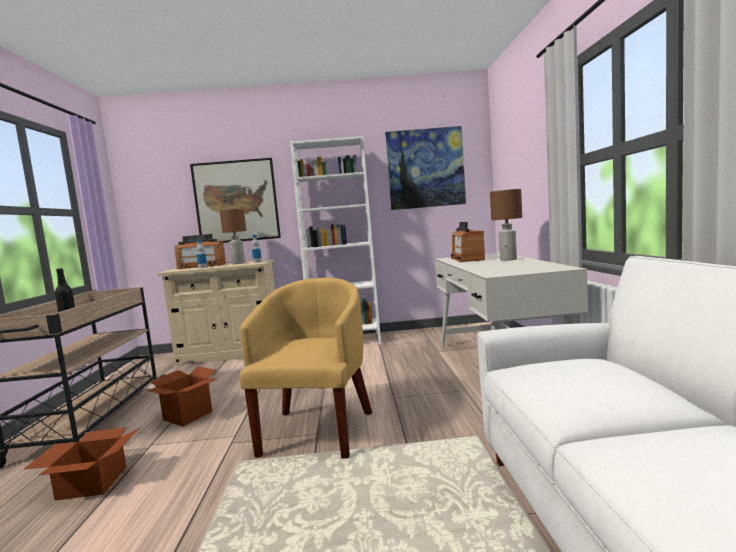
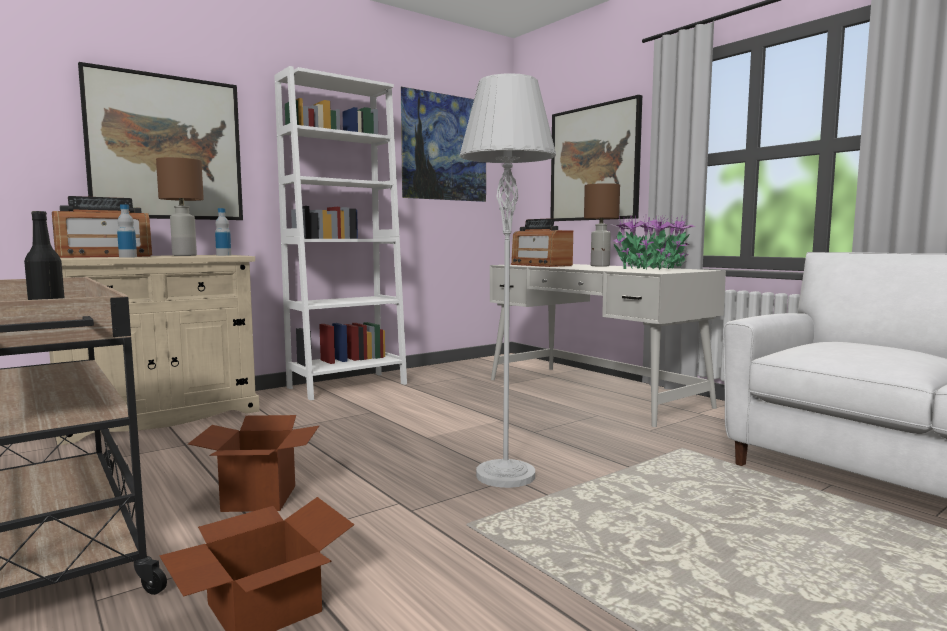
camera: 35 degrees left, 0 degrees up
(317, 430) = (505, 475): yellow armchair -> grey floor lamp
(521, 267) = (651, 269): none -> potted plant
(528, 166) = (594, 163): none -> picture

